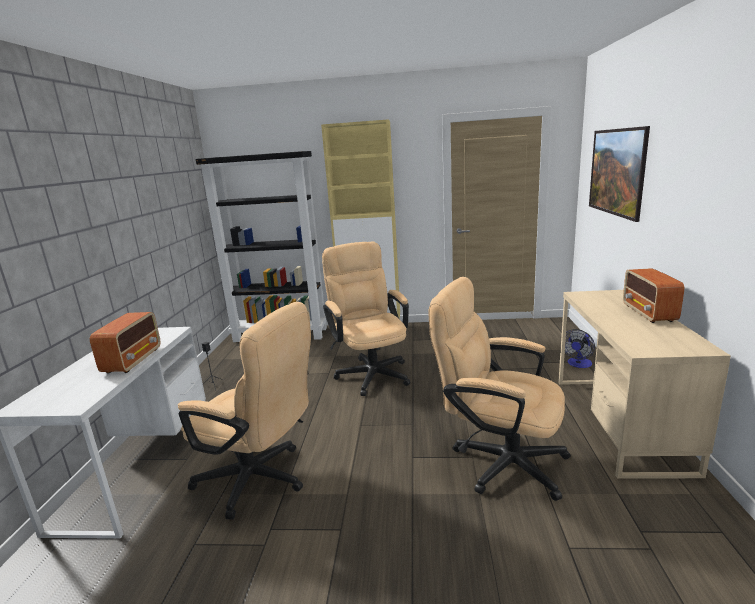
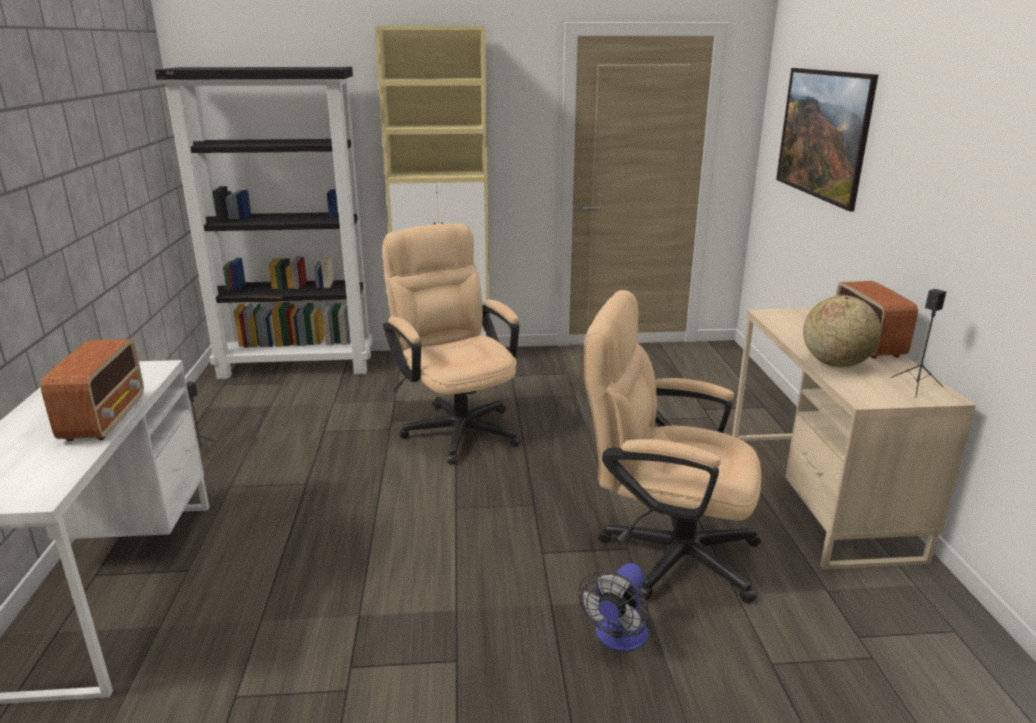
camera: 10 degrees left, 5 degrees up
(260, 480) = (318, 597): beige office chair -> none
(578, 364) = (756, 412): fan -> fan (618, 638)
(621, 326) = (835, 363): none -> globe
(683, 342) = (916, 386): none -> black speaker

